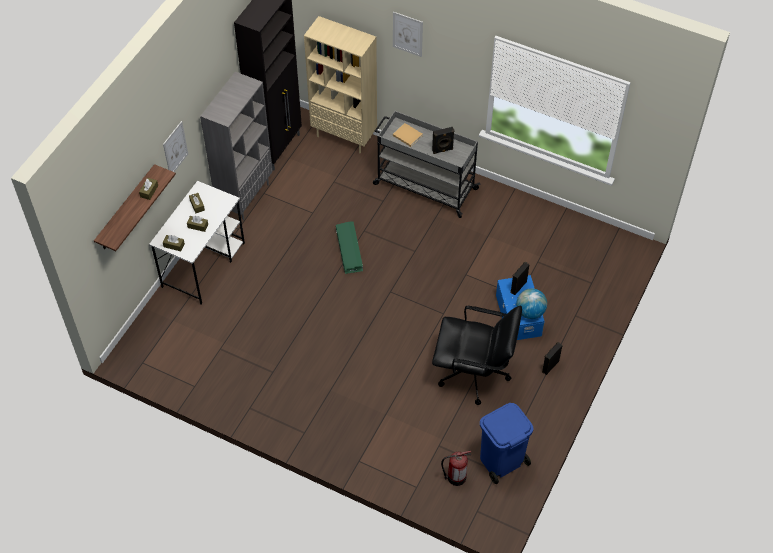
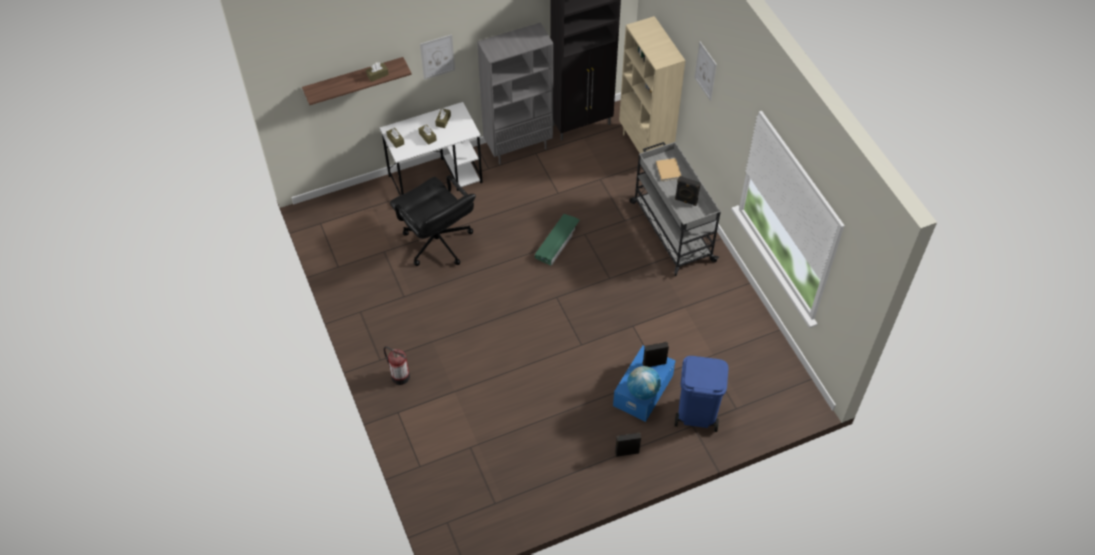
camera: 40 degrees right, 0 degrees up
(455, 477) = (457, 482): fire extinguisher -> fire extinguisher (399, 376)
(474, 374) = (556, 411): black office chair -> black office chair (437, 243)
(501, 461) = (506, 497): blue trash can -> blue trash can (696, 413)

